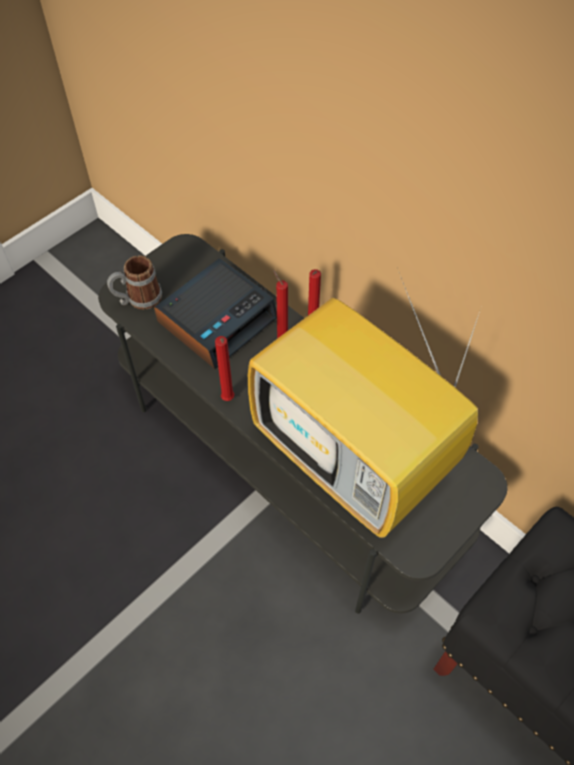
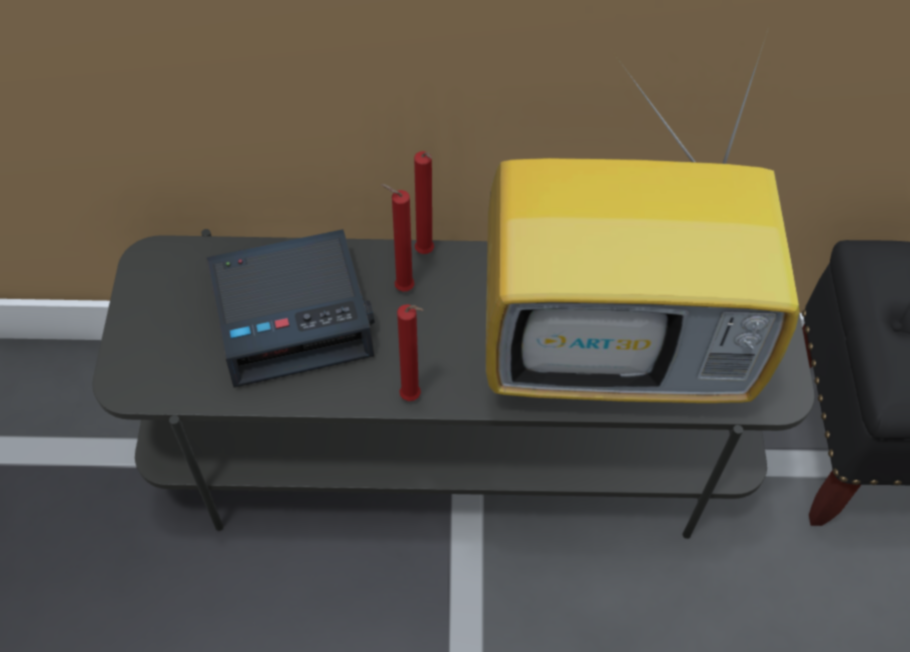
camera: 45 degrees left, 0 degrees up
(138, 299) = (162, 367): mug -> none
(217, 319) = (294, 316): alarm clock -> alarm clock turned 75 degrees clockwise

